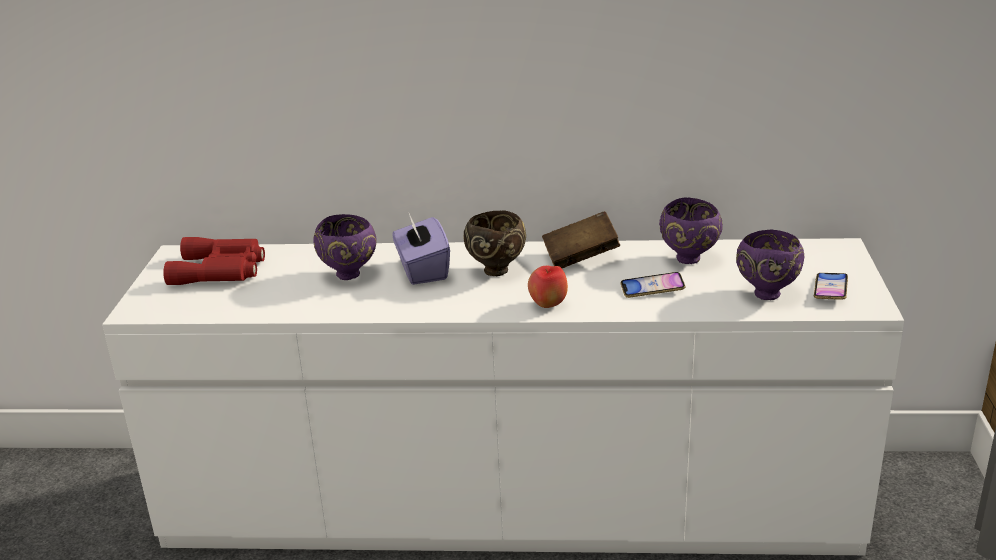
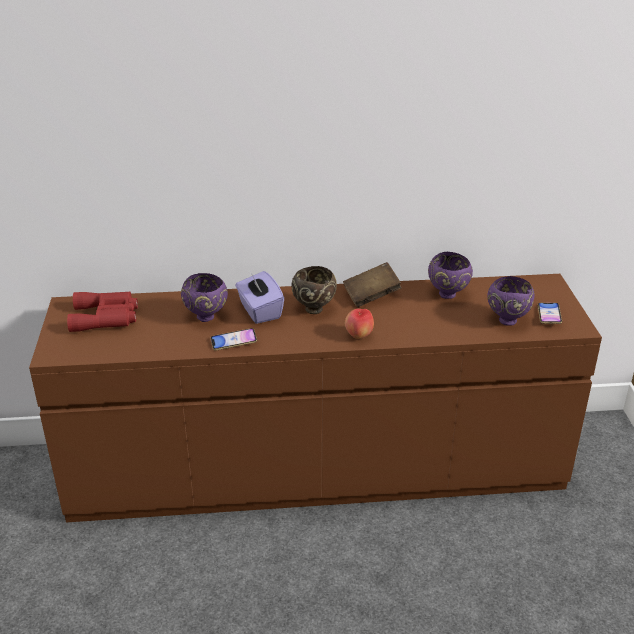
camera: 10 degrees left, 5 degrees up
(508, 502) = (316, 468): white dresser -> brown dresser
(652, 289) = (428, 320): phone -> phone (233, 342)

